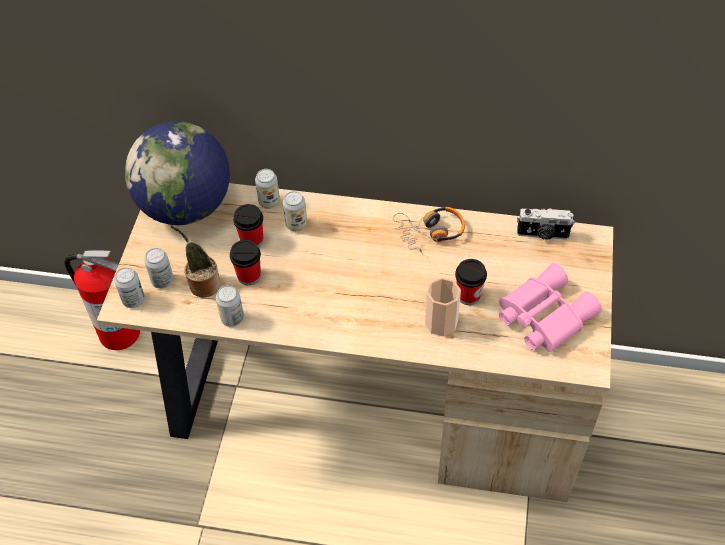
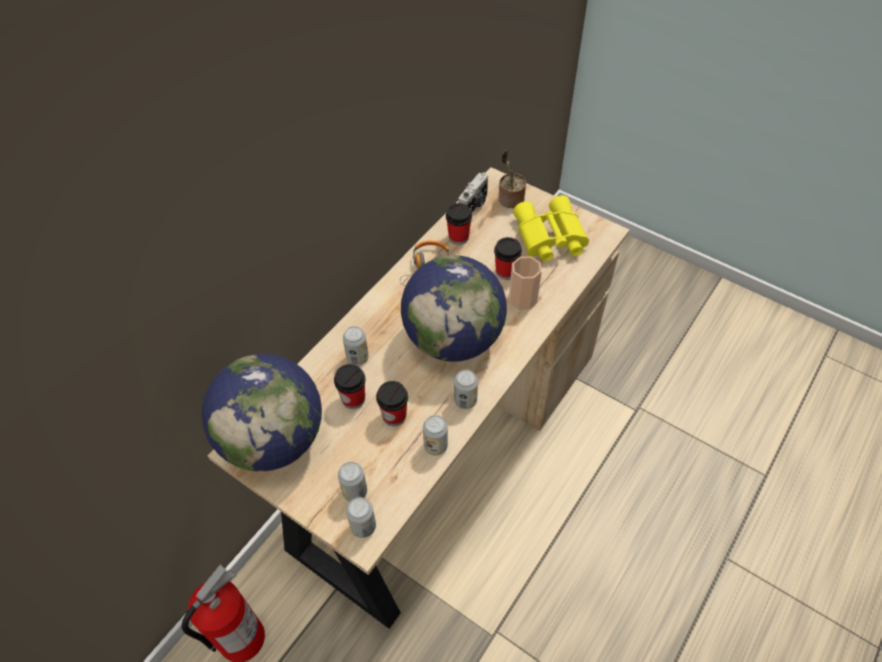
camera: 65 degrees left, 0 degrees up
(202, 284) = (380, 457): potted plant -> potted plant (509, 200)
(269, 202) = (316, 369): can -> can (465, 400)
(356, 285) = (453, 339): none -> globe
(489, 239) = (458, 237): none -> cup
(542, 315) = (548, 237): pink binoculars -> yellow binoculars

